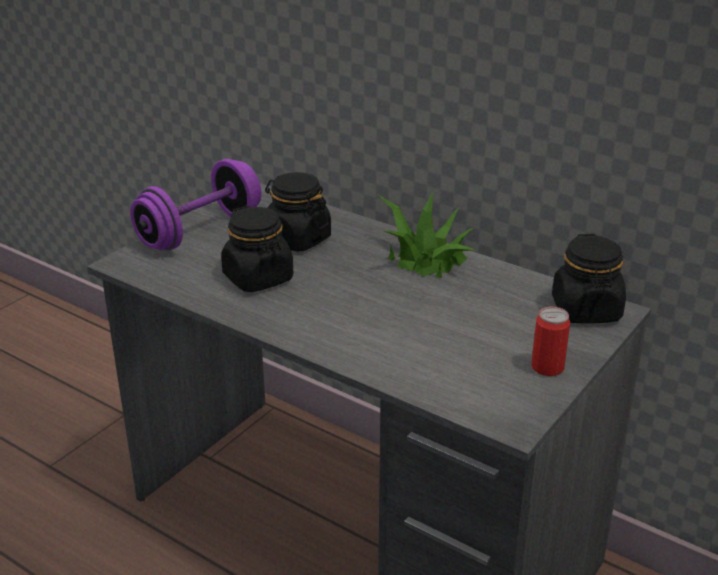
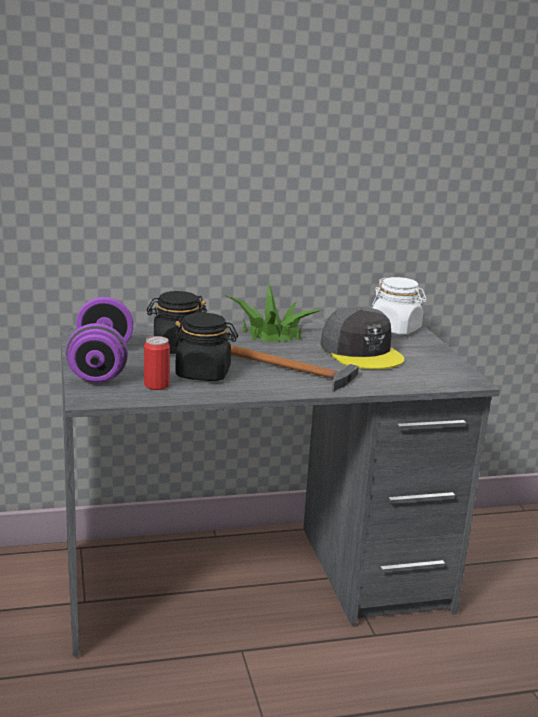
camera: 50 degrees left, 10 degrees down
(347, 311) = (292, 370): none -> hammer
(471, 323) = (361, 352): none -> grey cap
(547, 367) = (433, 356): can -> can (156, 385)
(586, 310) = (396, 329): black jar -> white jar

